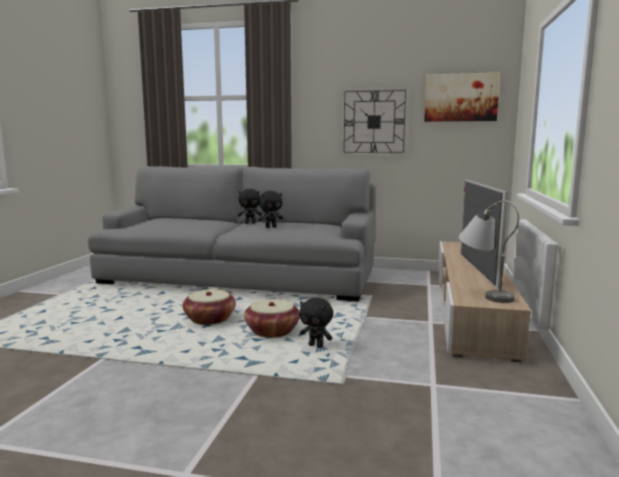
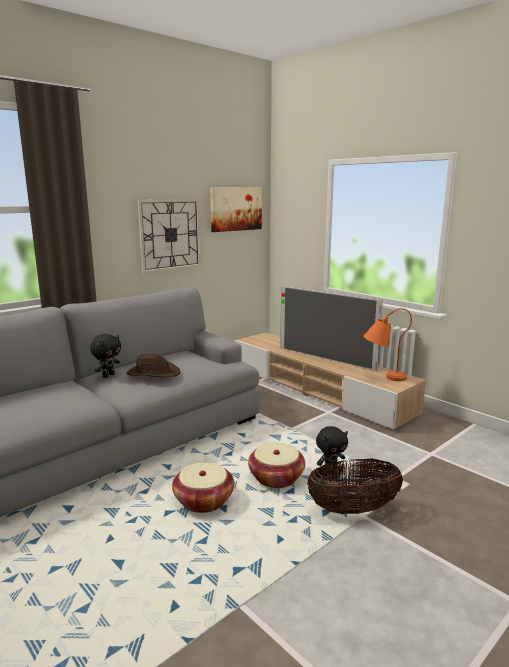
camera: 55 degrees left, 5 degrees up
(261, 368) = (353, 509): none -> basket
(271, 227) = (153, 373): black plush toy -> brown hat
(483, 293) = (382, 377): grey table lamp -> orange table lamp

